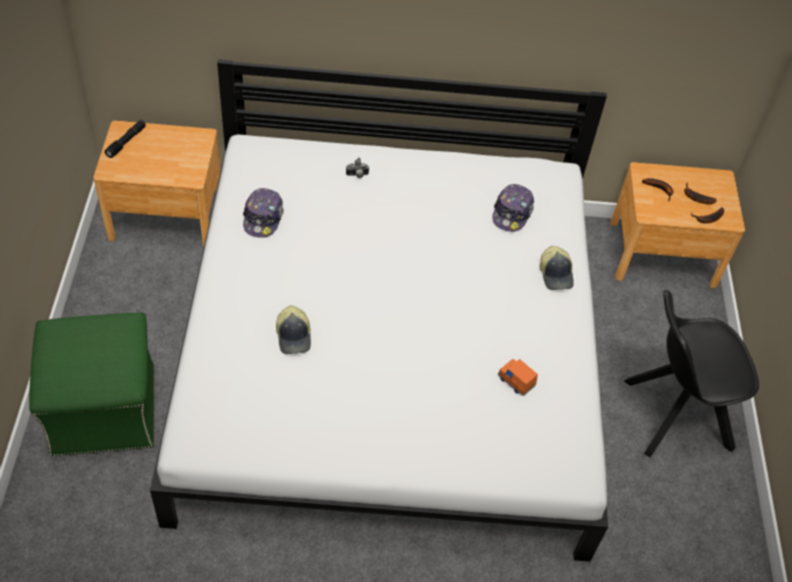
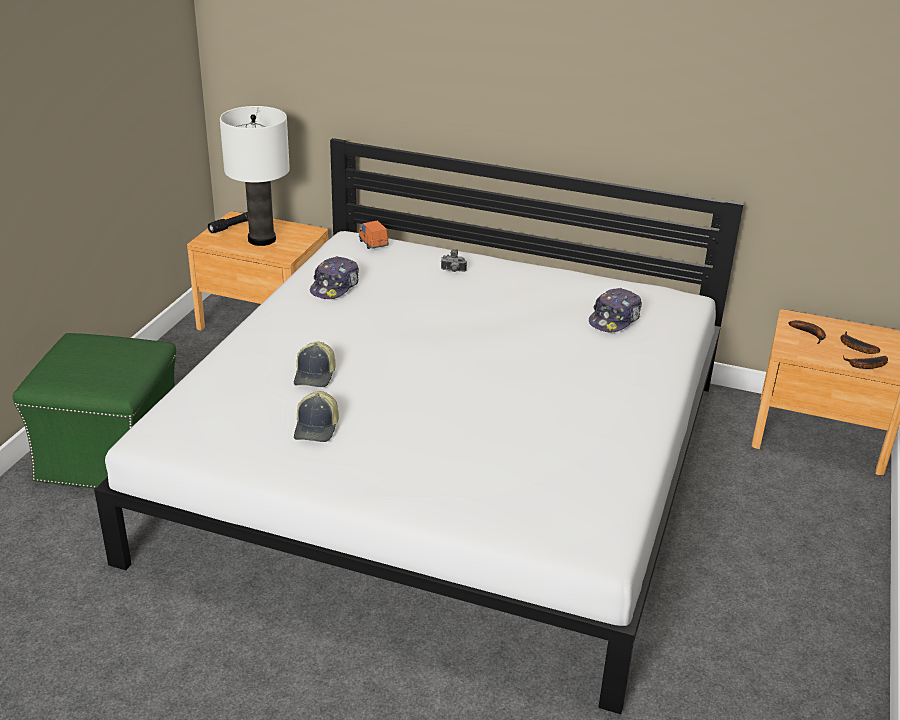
camera: 20 degrees right, 20 degrees down
(162, 157) = (262, 239): none -> white table lamp
(516, 381) = (557, 454): orange toy car -> orange toy car (373, 243)
(556, 274) = (647, 374): cap -> cap (317, 427)
(674, 414) = (790, 585): black chair -> none

